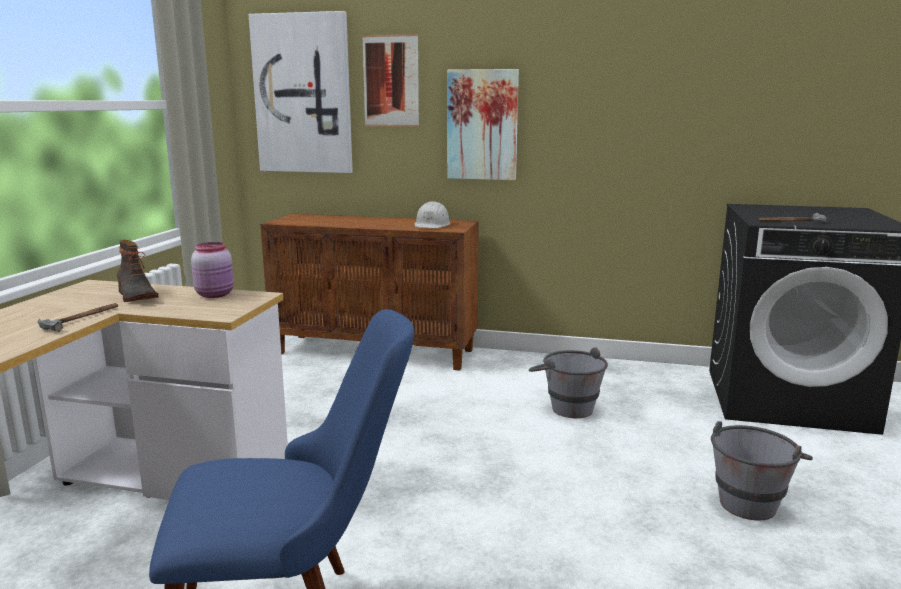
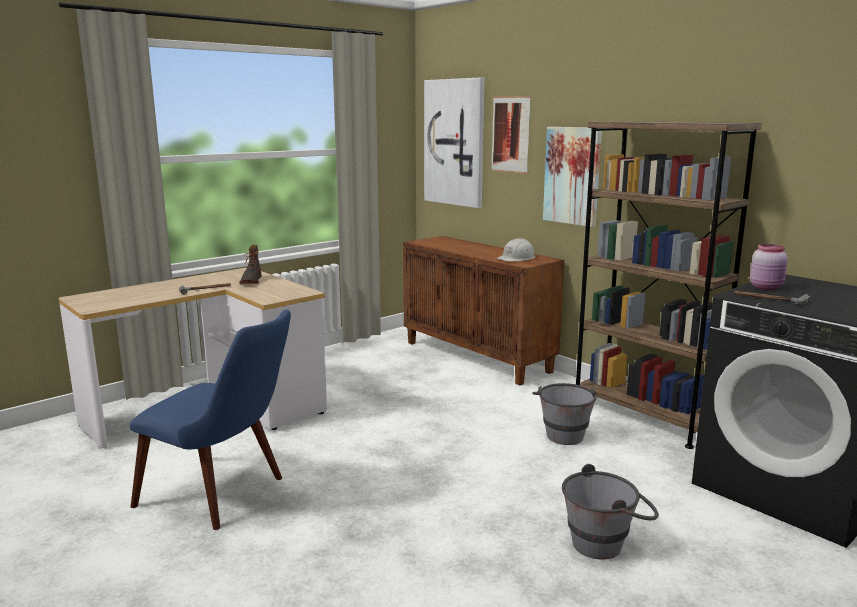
camera: 35 degrees right, 0 degrees up
(216, 294) = (288, 287): pink jar -> pink jar (767, 287)
(605, 371) = (643, 416): none -> brown bookcase

